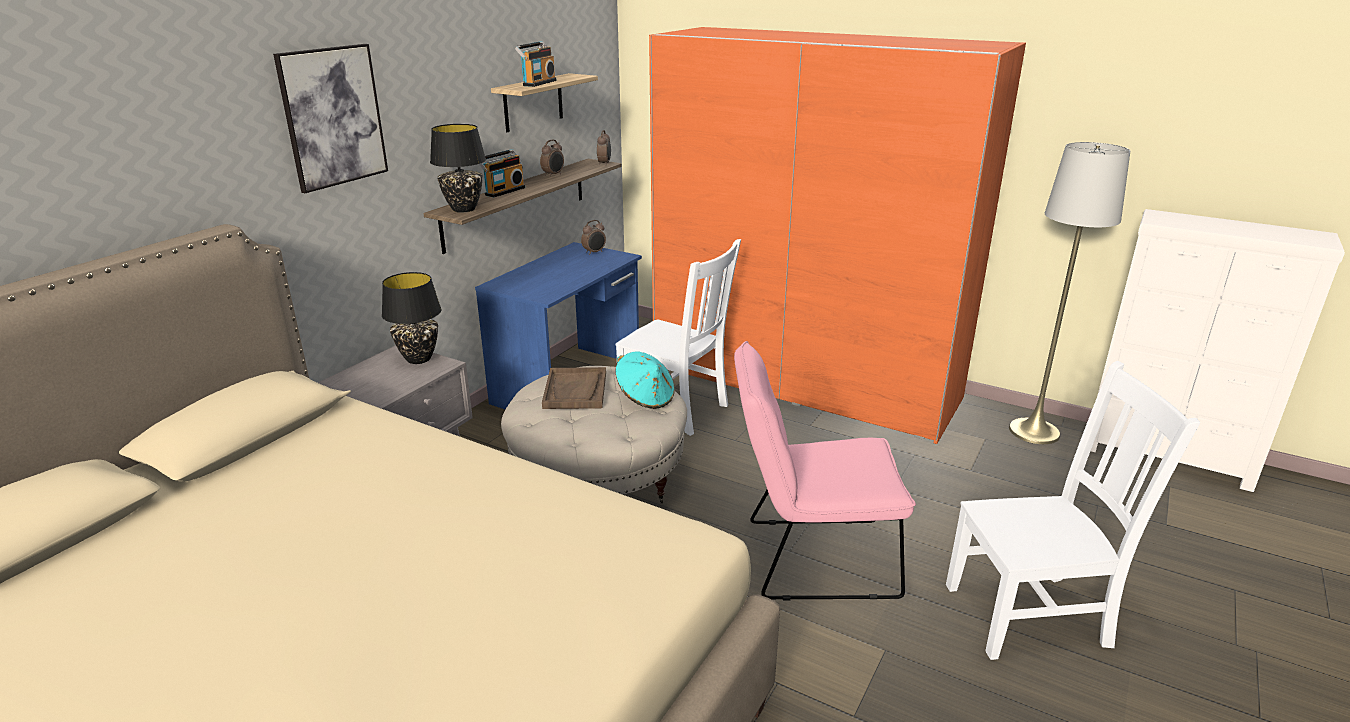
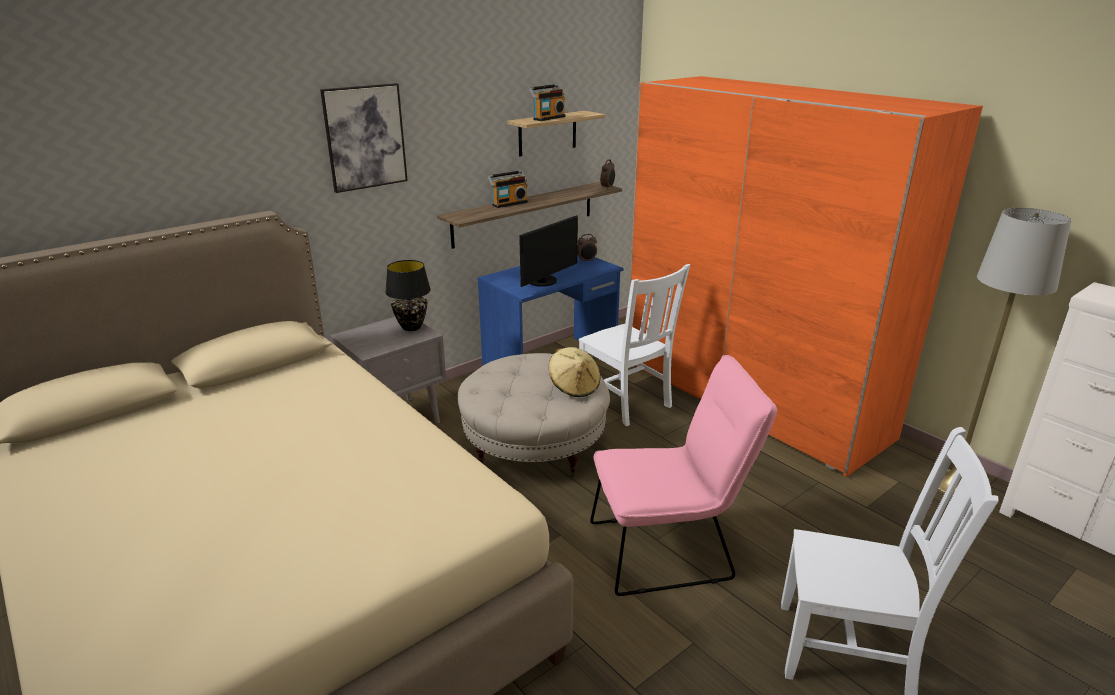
camera: 20 degrees right, 0 degrees up
(463, 209) = (467, 215): black table lamp -> none
(553, 175) = (558, 193): alarm clock -> none
(562, 281) = (545, 282): none -> monitor
(575, 390) = (523, 371): brown tray -> none
(645, 398) = (574, 387): turquoise hat -> beige hat
(809, 558) = (670, 549): pink chair -> pink chair turned 150 degrees clockwise

